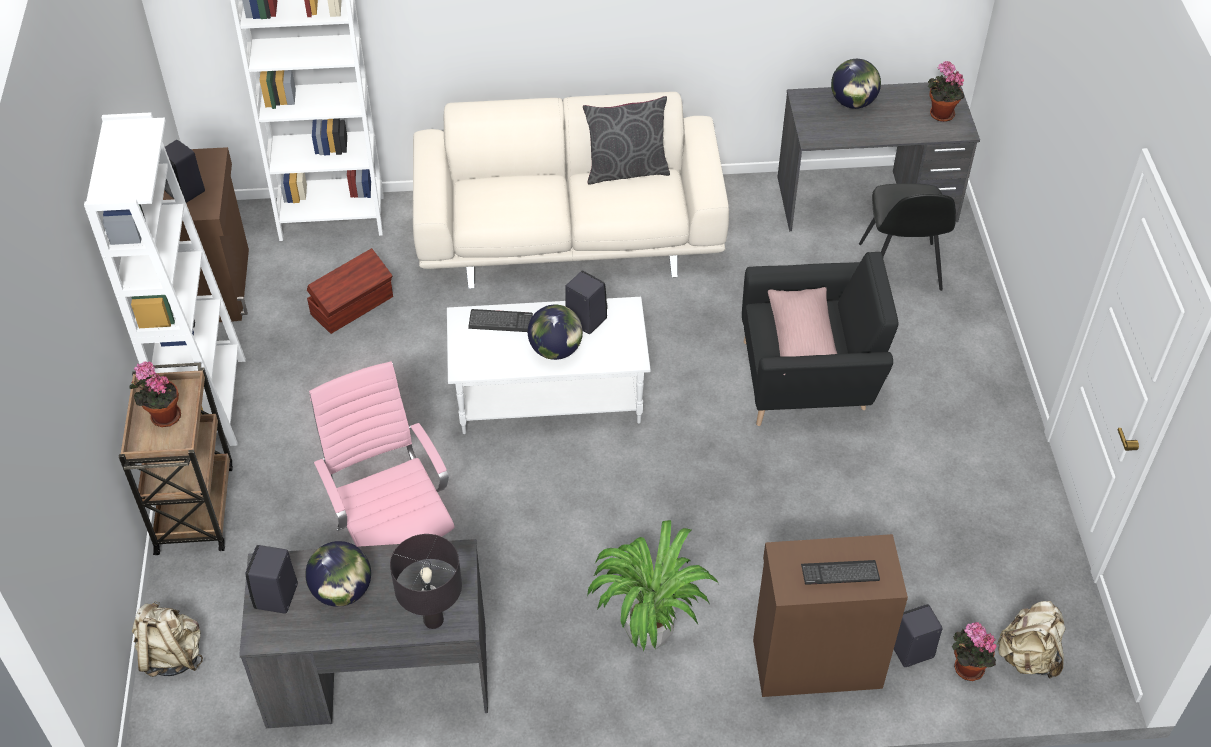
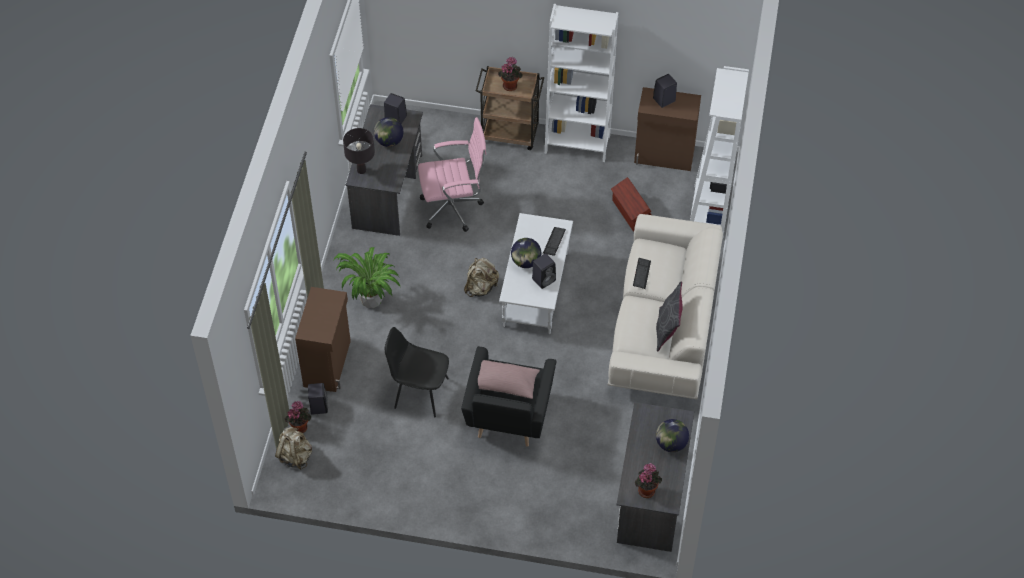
camera: 105 degrees right, 5 degrees up
(172, 655) = (426, 120): beige backpack -> beige backpack (481, 287)
(840, 573) = (318, 315): keyboard -> keyboard (641, 274)
(900, 268) = (584, 494): black chair -> black chair (419, 392)

